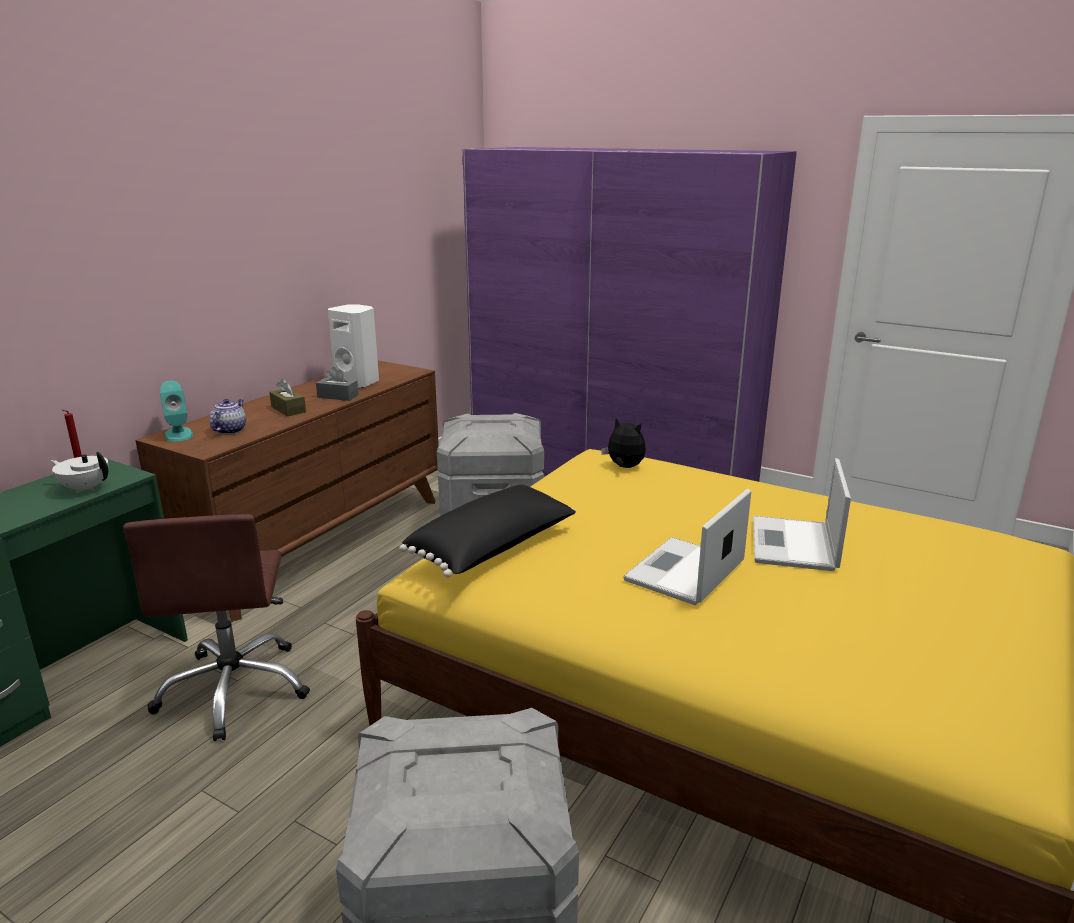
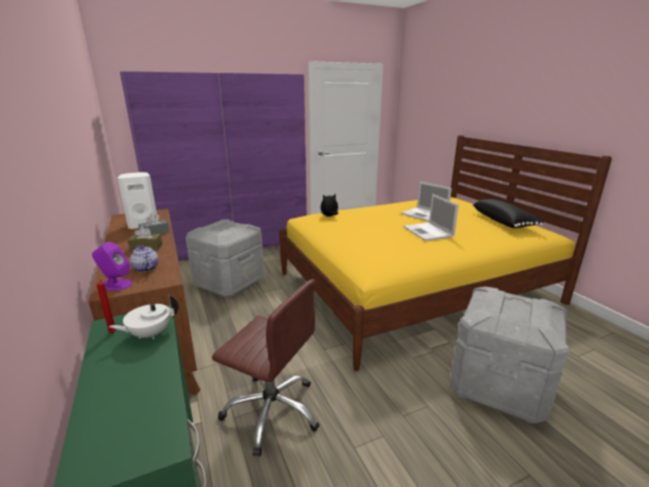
camera: 55 degrees left, 0 degrees up
(178, 435) = (116, 285): turquoise speaker -> purple speaker
(493, 549) = (372, 254): black pillow -> black pillow (504, 222)

